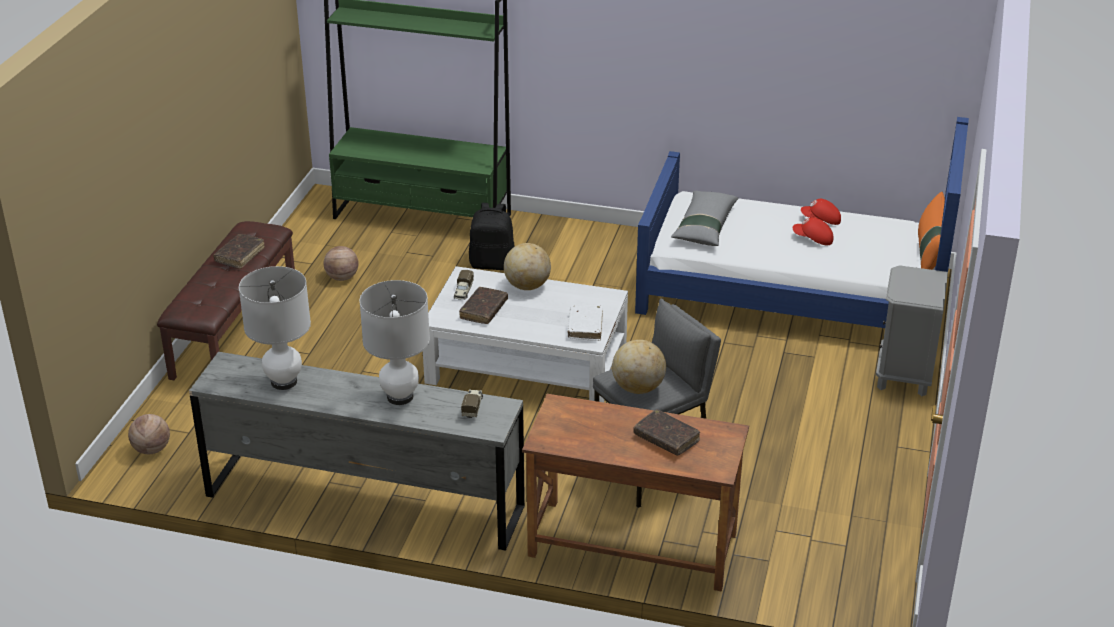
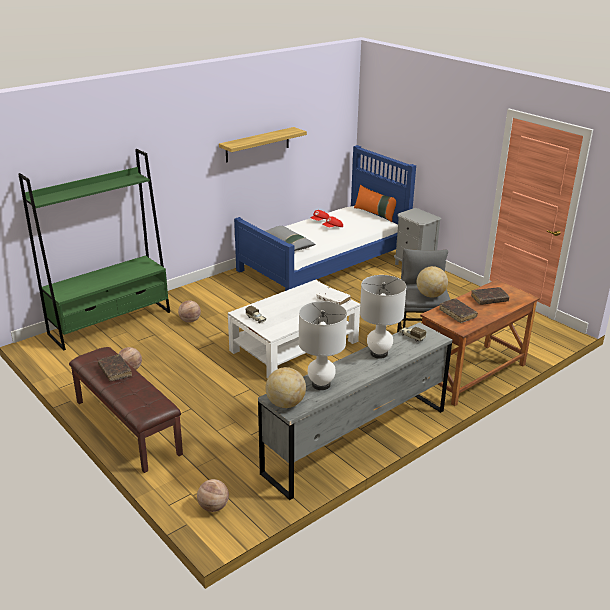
camera: 55 degrees left, 5 degrees down
(483, 310) = (282, 319): brown book -> brown book (457, 314)
(492, 264) = (190, 321): black backpack -> basketball
(527, 286) = (276, 301): globe -> globe (285, 404)
(737, 48) = (257, 144): none -> shelf

